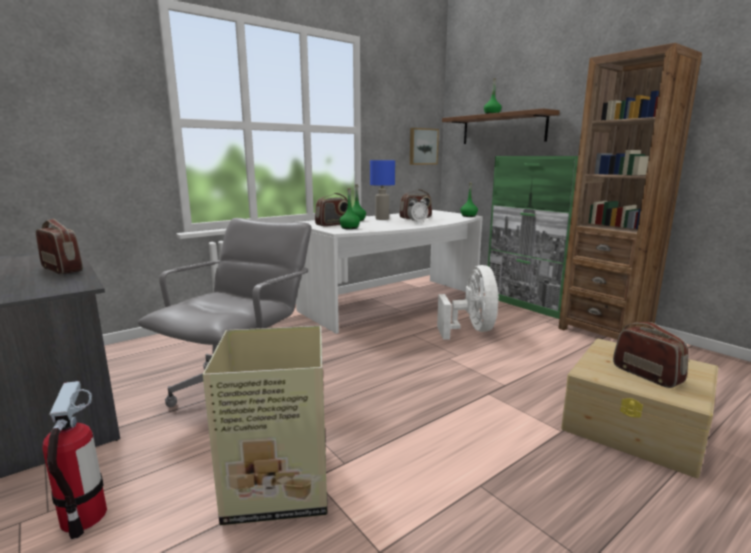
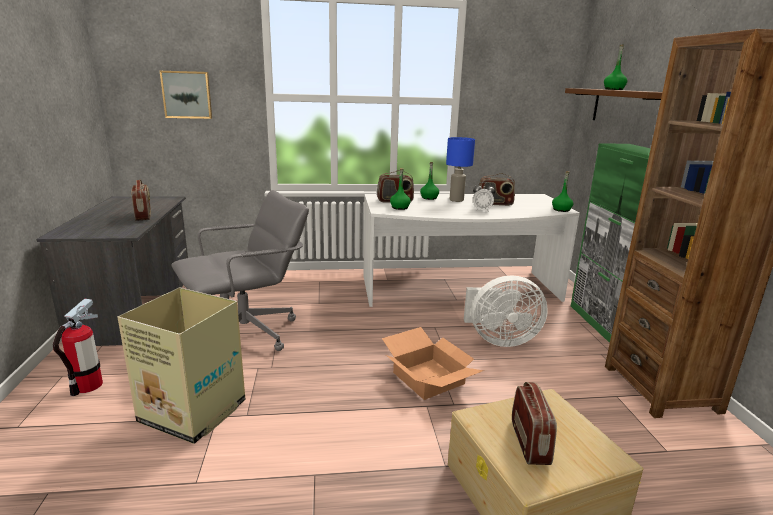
camera: 30 degrees right, 5 degrees up
(422, 146) = (545, 119): picture -> picture (187, 94)
(462, 372) = (430, 378): none -> cardboard box
(471, 330) = (499, 339): white fan -> white fan turned 60 degrees clockwise

